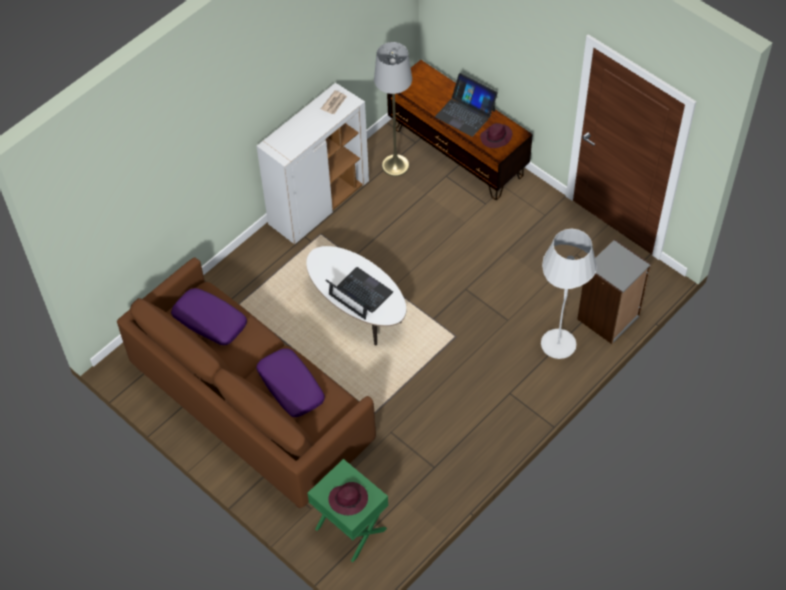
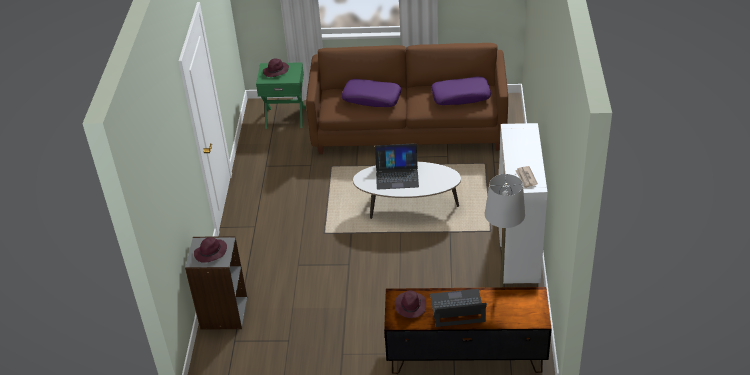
camera: 140 degrees right, 15 degrees down
(558, 345) = (246, 272): white floor lamp -> none
(619, 264) = (210, 253): none -> purple hat

